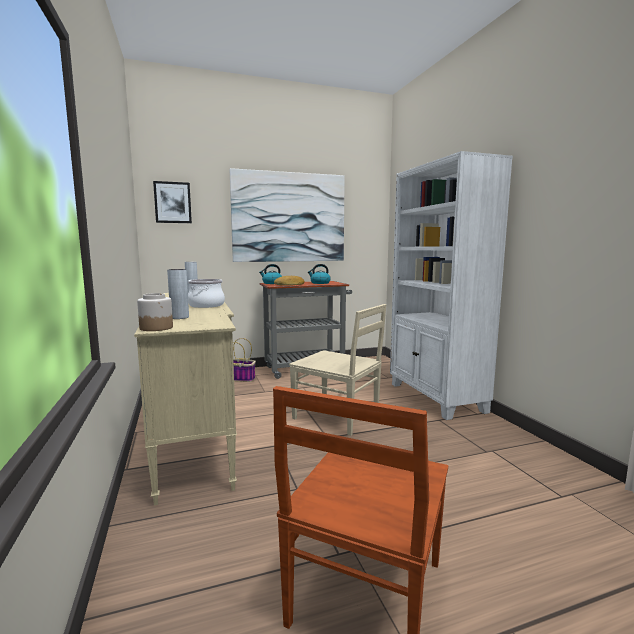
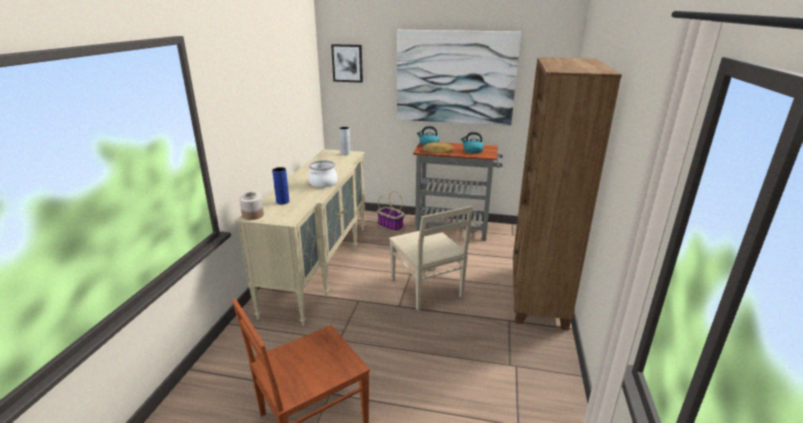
camera: 30 degrees right, 15 degrees up
(179, 317) = (282, 202): grey vase -> blue vase
(435, 398) = (537, 296): white bookcase -> brown bookcase

